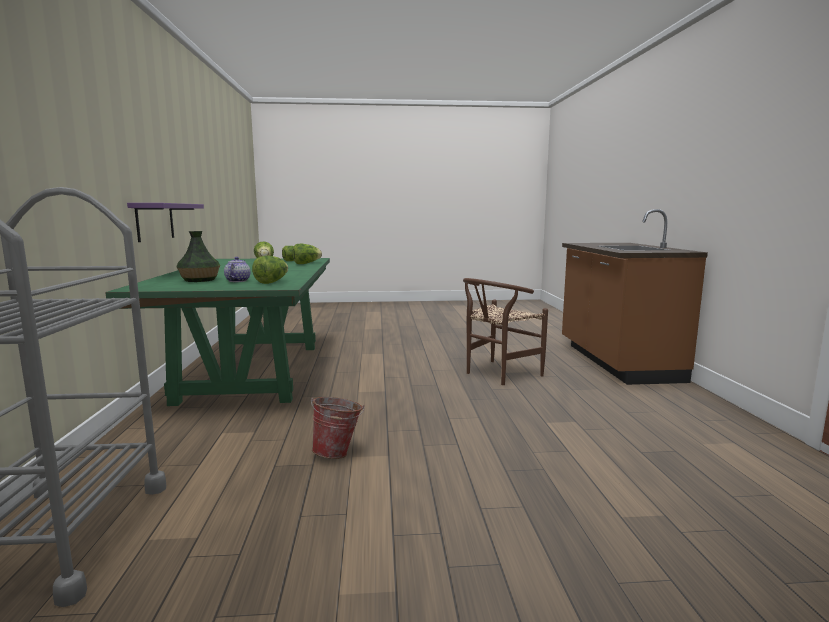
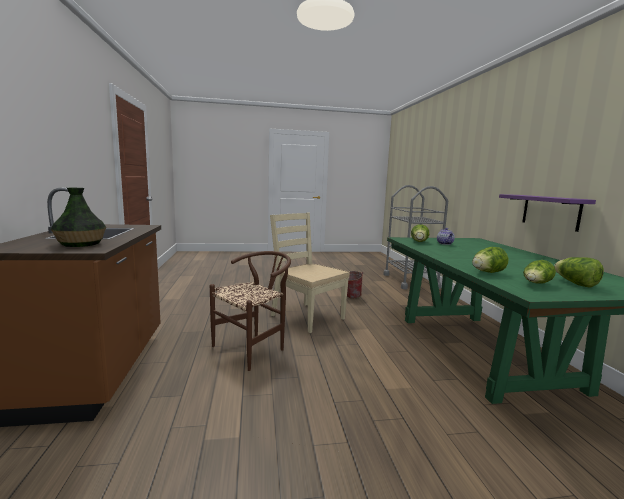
camera: 175 degrees right, 0 degrees up
(200, 280) = (473, 245): vase -> vase (80, 244)
(440, 407) = (307, 317): none -> beige chair

